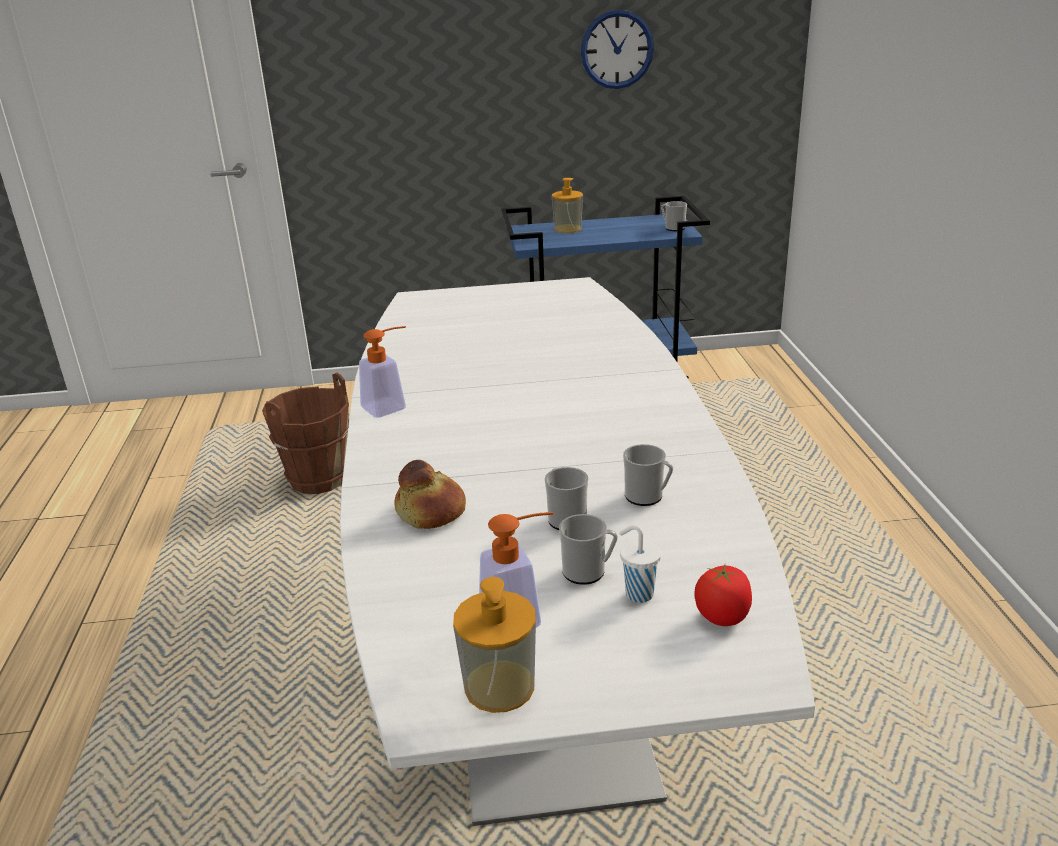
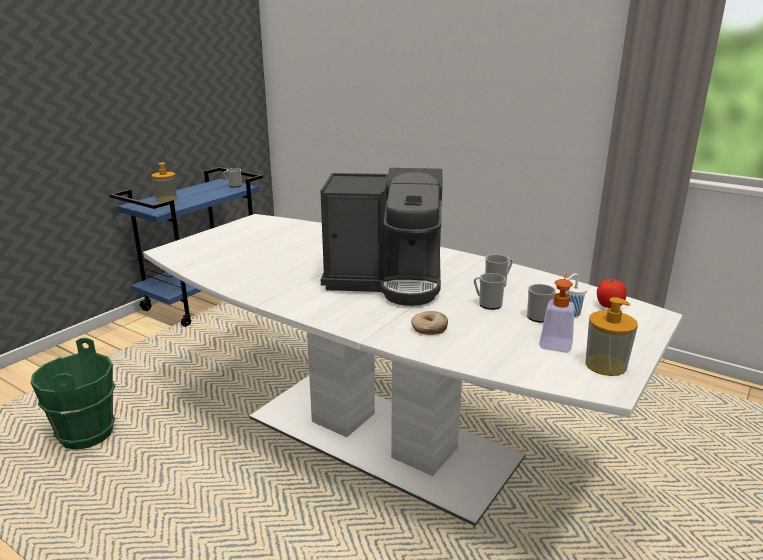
camera: 50 degrees left, 5 degrees down
(318, 480) = (86, 435): brown bucket -> green bucket
(390, 406) = (291, 300): soap dispenser -> none
(431, 511) = (429, 329): bread -> donut
(528, 427) = (386, 281): none -> coffee machine
(617, 49) = (167, 72): wall clock -> none

